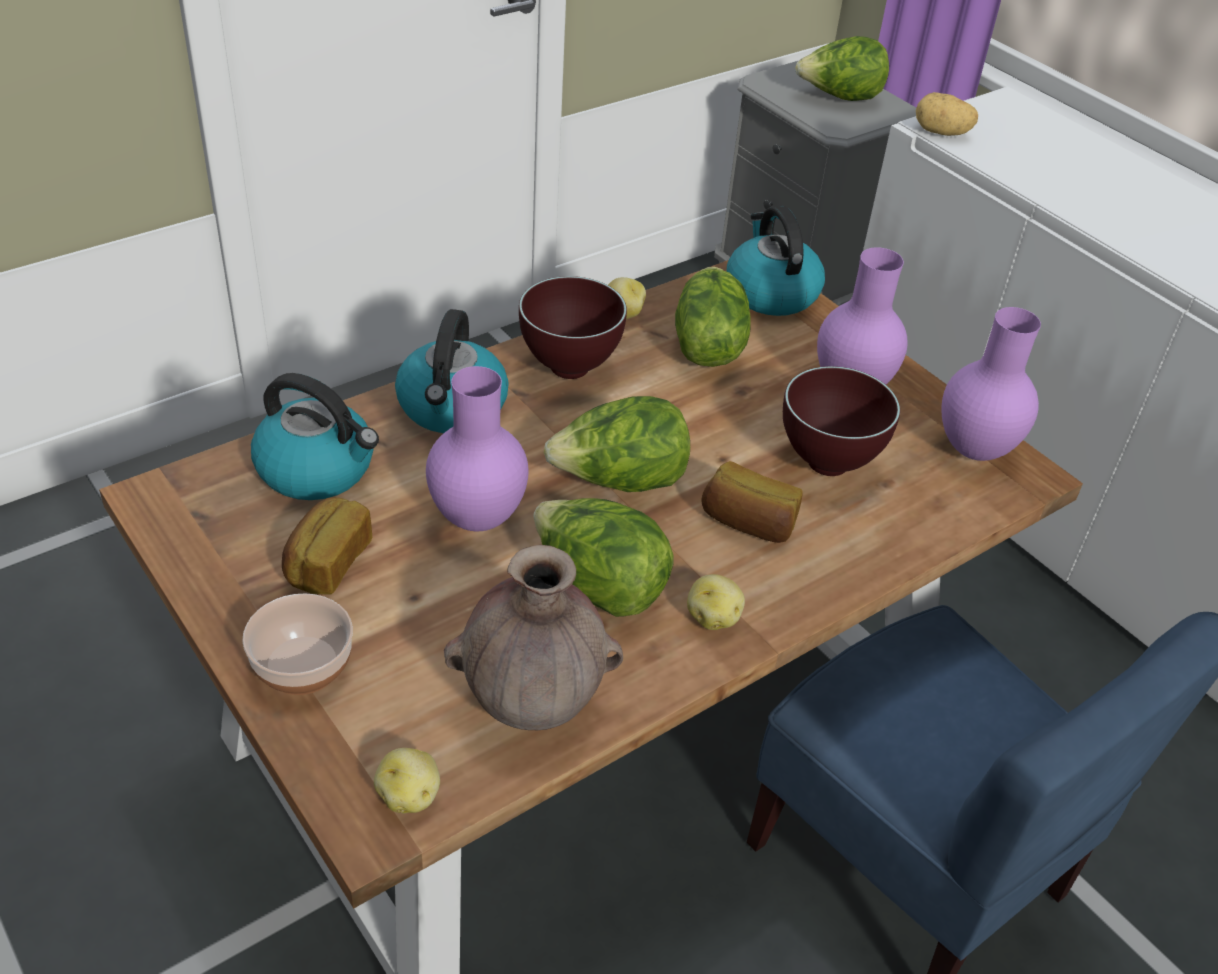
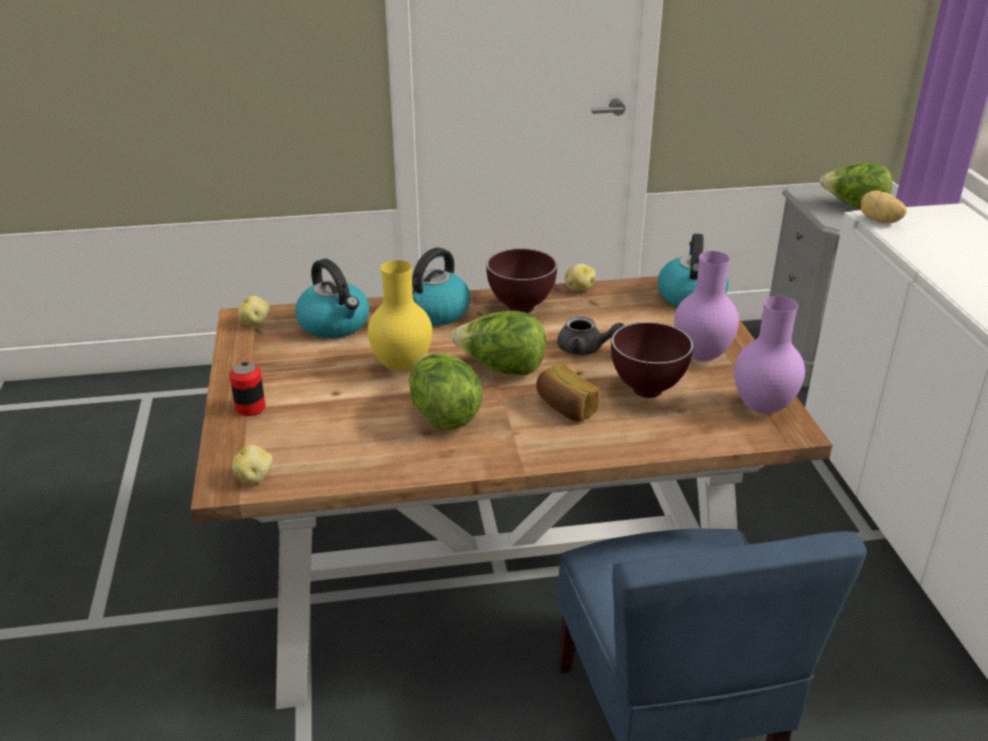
camera: 30 degrees right, 10 degrees down
(302, 668) = (250, 408): bowl -> can
(326, 562) = (303, 366): bread -> none
(475, 518) = (401, 366): purple vase -> yellow vase
(533, 704) = (356, 458): brown vase -> none
(704, 416) = (586, 349): none -> grey teapot
(706, 345) = (620, 314): lettuce -> none
(713, 617) = (499, 447): potato -> potato (256, 322)

